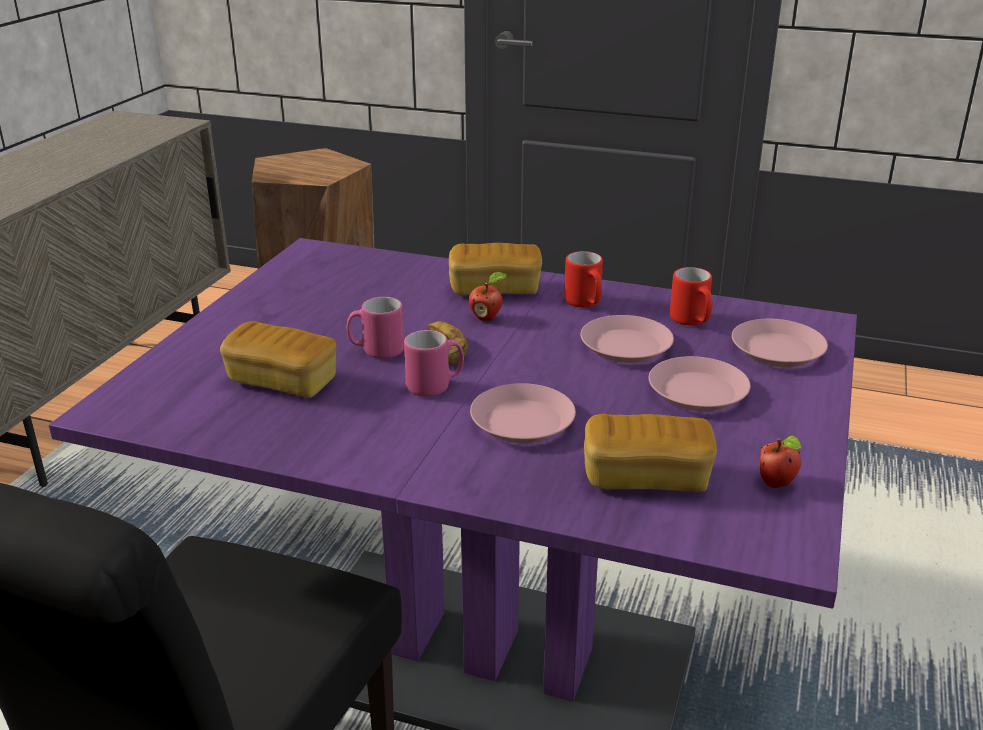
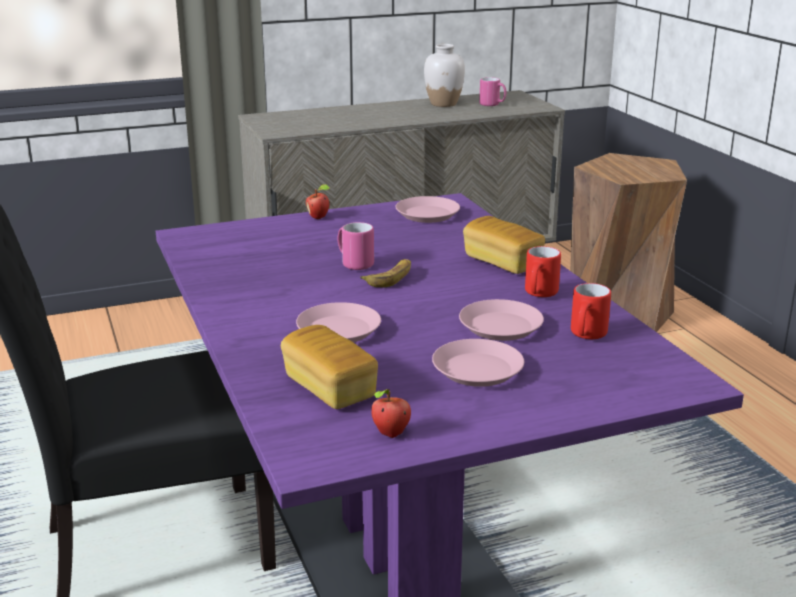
camera: 50 degrees right, 5 degrees down
(65, 147) = (443, 104): none -> white vase
(282, 381) = (278, 256): bread -> none
(435, 386) = (340, 293): pink mug -> pink mug (492, 105)
(487, 318) = (456, 274): apple -> apple (319, 217)
(777, 350) = (602, 379): pink plate -> pink plate (427, 214)

